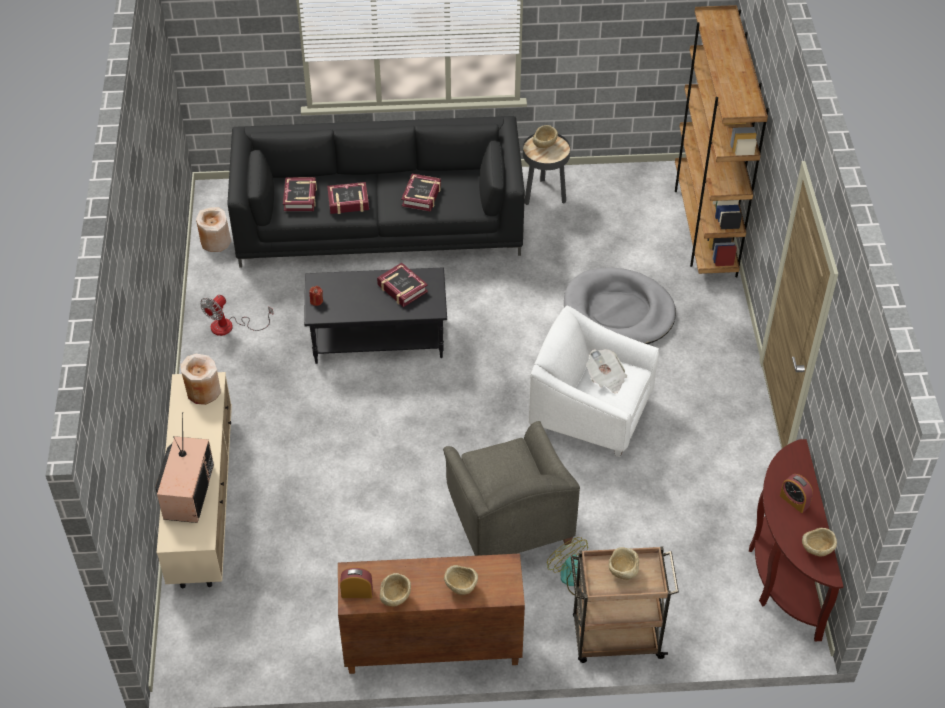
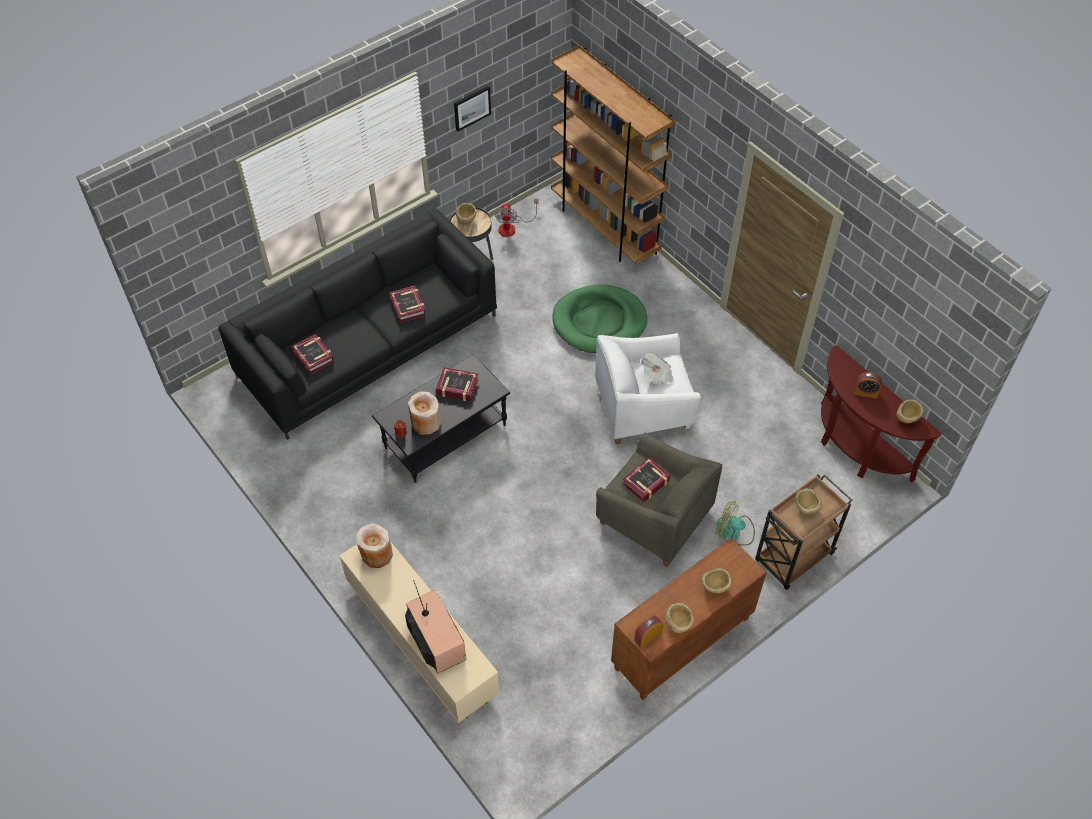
camera: 35 degrees left, 5 degrees up
(215, 241) = (248, 429): beige vase -> beige vase (425, 422)
(230, 327) = (322, 491): fan -> fan (512, 227)
(348, 202) = (355, 340): book -> book (646, 482)
(589, 25) = (472, 108): none -> picture
(618, 312) = (599, 322): grey dog bed -> green dog bed

